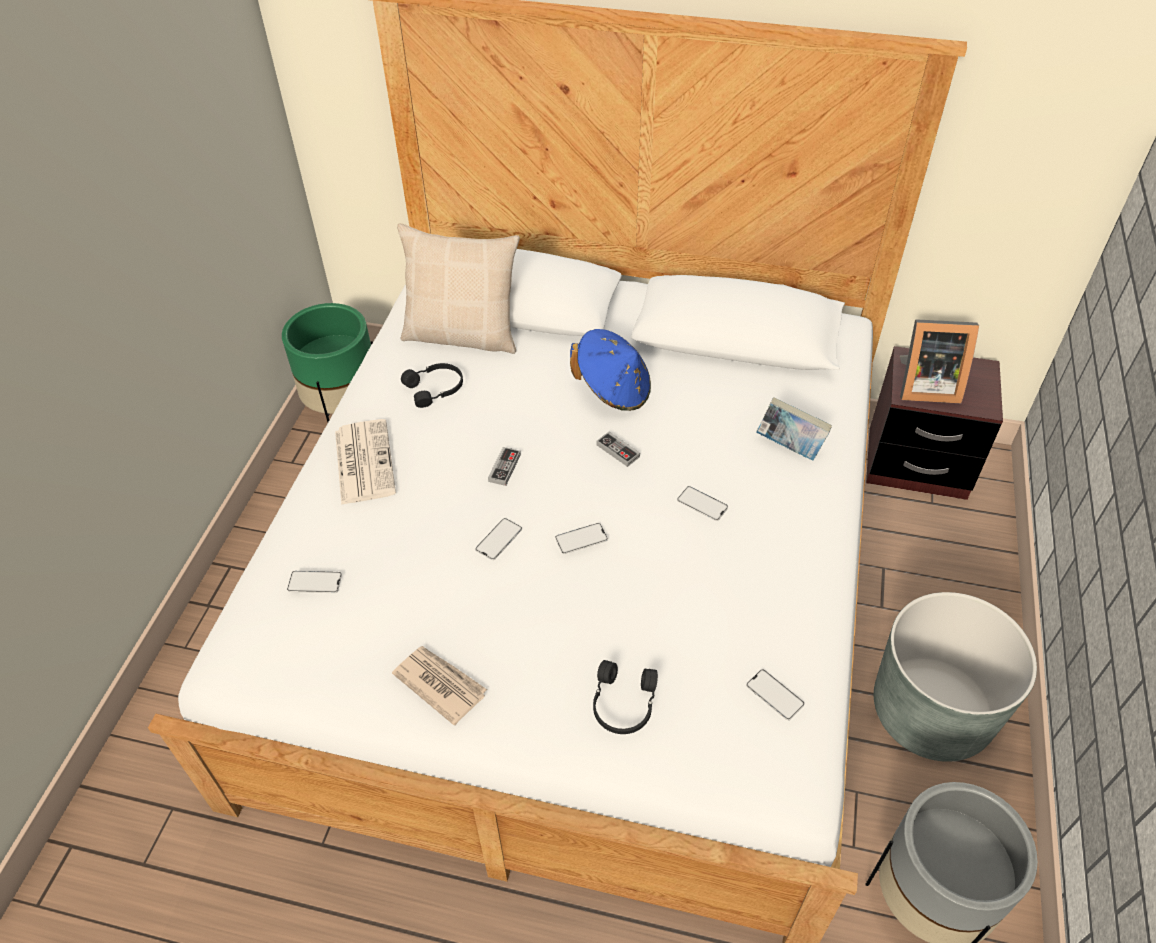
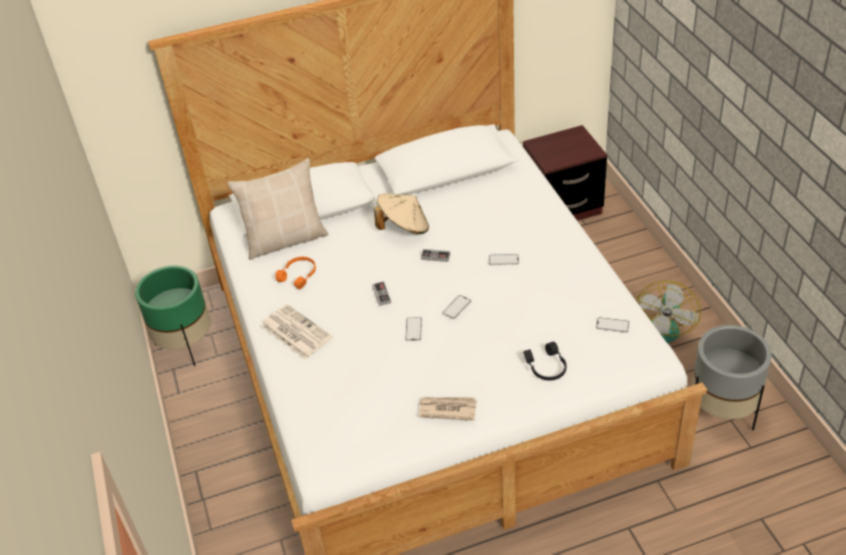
camera: 30 degrees left, 5 degrees down
(314, 582) = (332, 401): phone -> none
(436, 389) = (299, 275): black headphones -> orange headphones
(613, 390) = (404, 228): blue hat -> beige hat
(789, 447) = (523, 212): book -> none
(924, 386) = (555, 155): picture frame -> none
(930, 712) = (661, 326): grey planter -> fan

